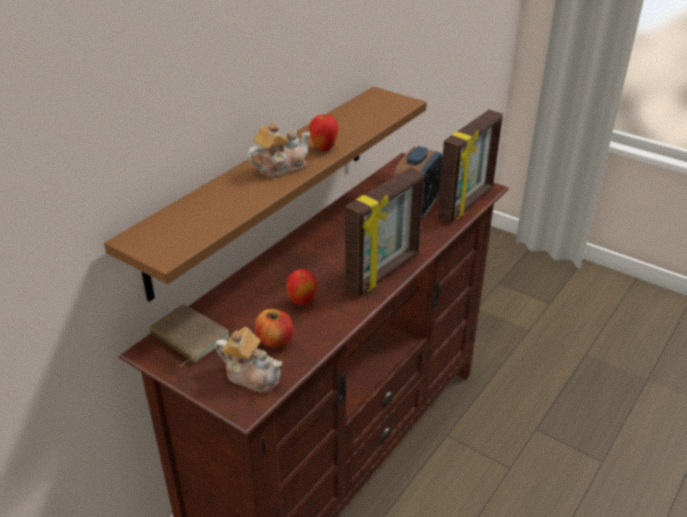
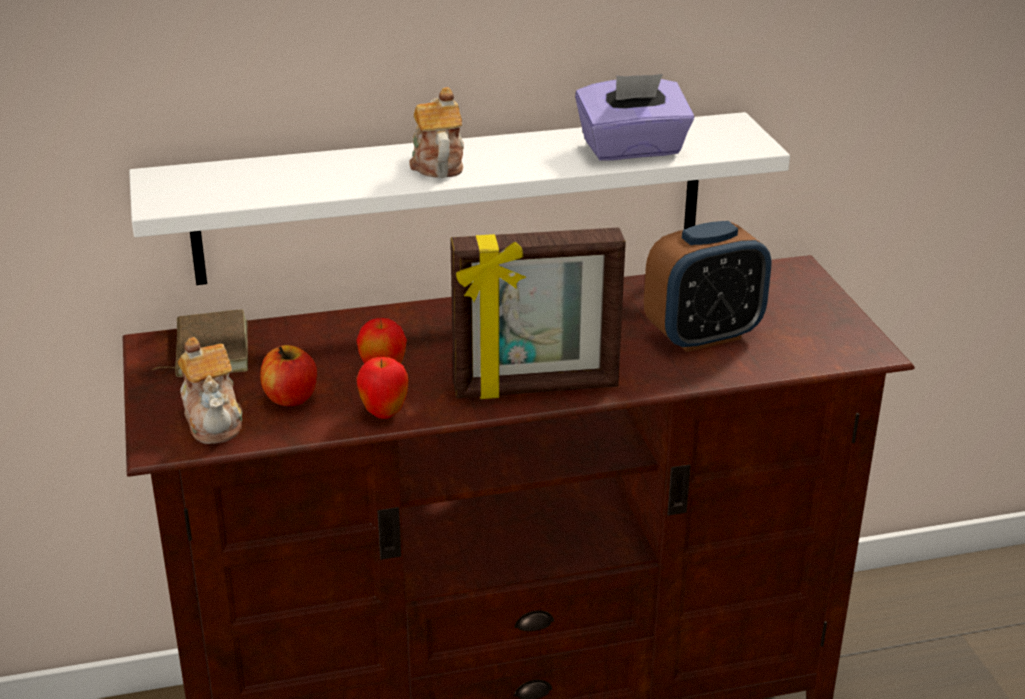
camera: 40 degrees right, 5 degrees down
(264, 186) = (452, 198): brown shelf -> white shelf
(280, 167) = (437, 164): teapot -> teapot turned 105 degrees counterclockwise
(324, 148) = (530, 162): apple -> apple (384, 413)
(359, 123) = (632, 149): none -> purple tissue box
(466, 204) = (799, 358): picture frame -> none

